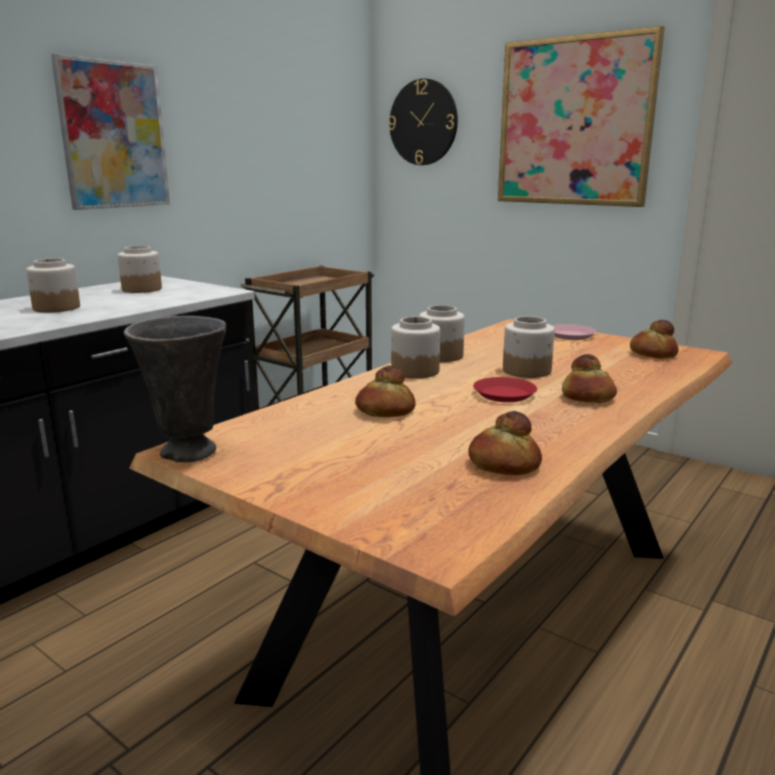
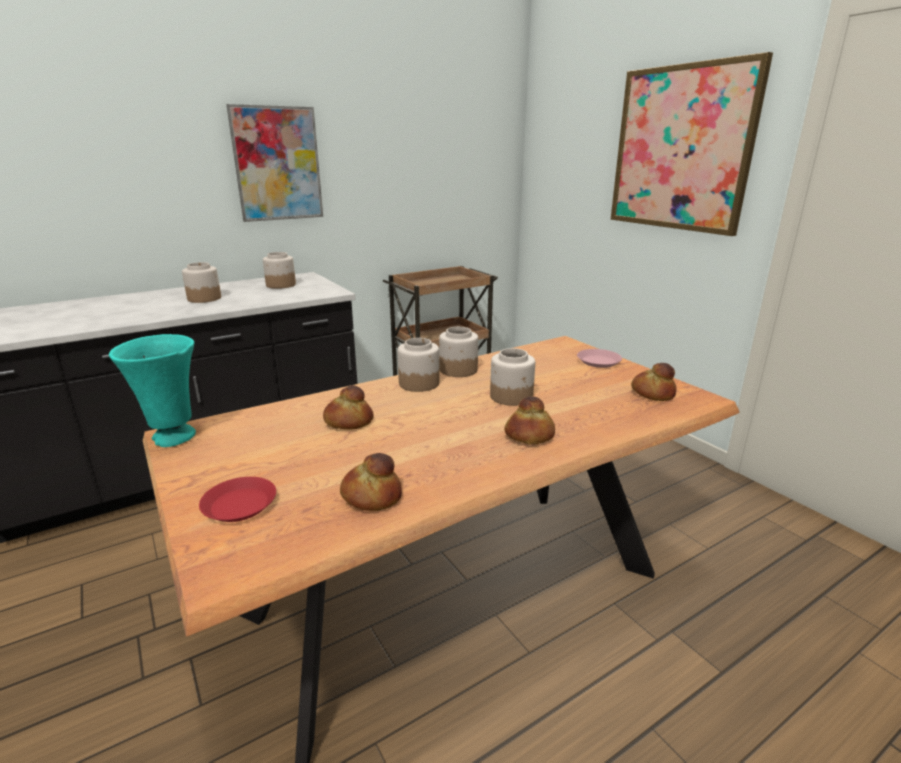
camera: 20 degrees right, 5 degrees up
(189, 453) = (173, 438): grey vase -> turquoise vase
(423, 122) = (560, 144): wall clock -> none
(504, 394) = (462, 419): red plate -> red plate (240, 504)

